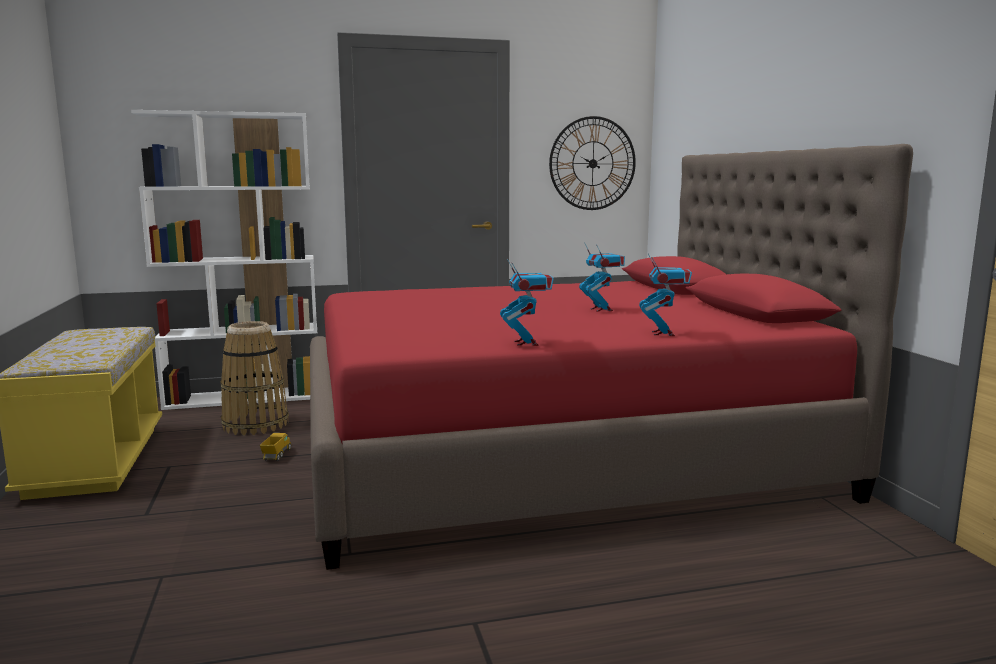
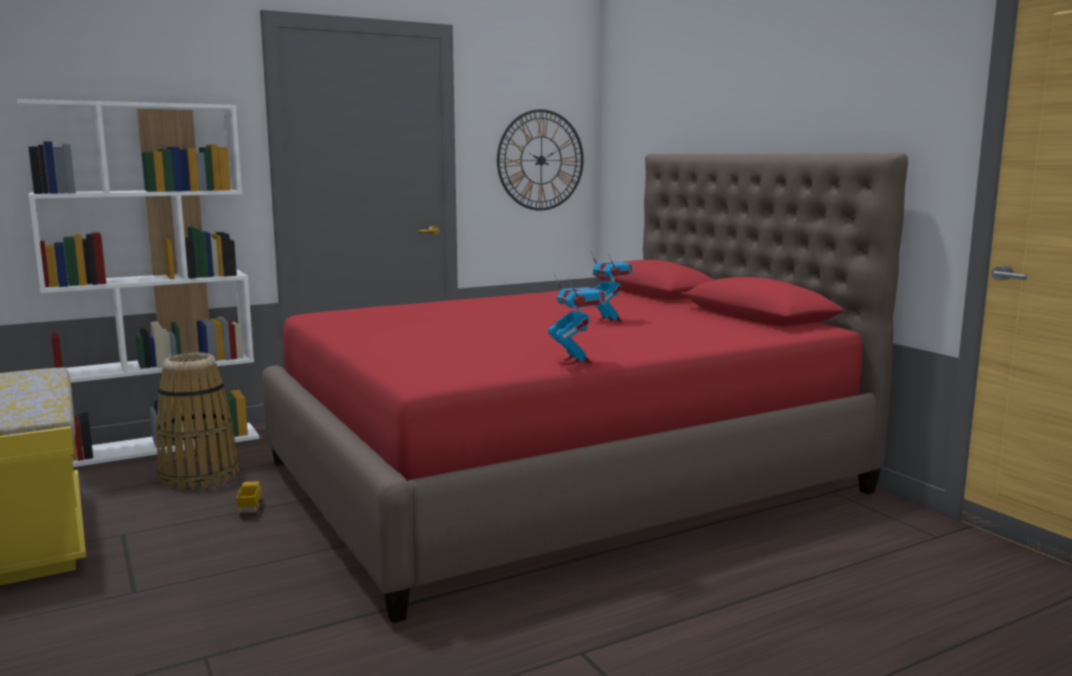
camera: 15 degrees left, 0 degrees up
(663, 333) = (697, 342): toy robot -> none

